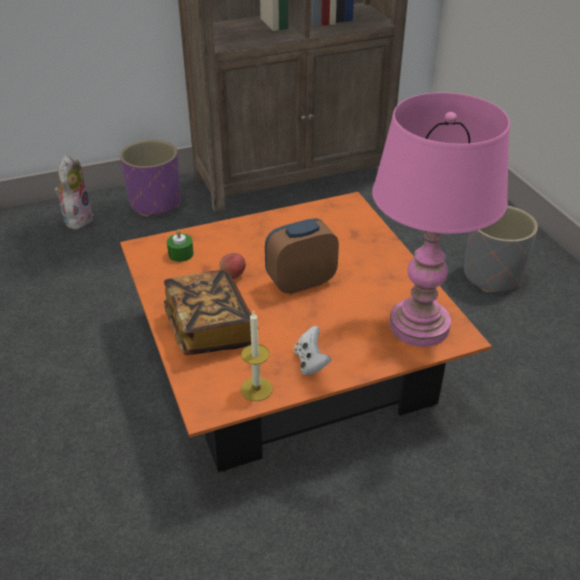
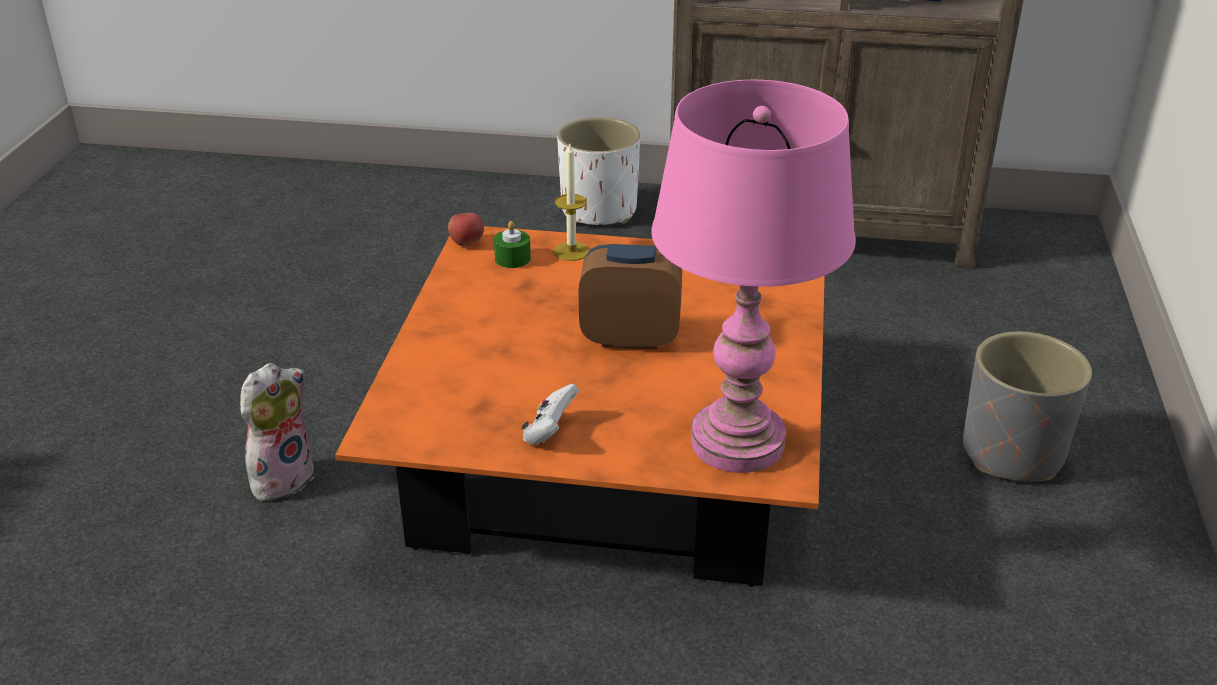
camera: 30 degrees right, 5 degrees down
(77, 218) = (487, 202): plush toy -> plush toy (282, 477)
(155, 203) = (599, 211): purple planter -> white planter
(210, 328) = (466, 352): book -> none
(233, 275) = (552, 302): apple -> apple (467, 243)
(256, 389) = (455, 437): candle -> candle (571, 251)

